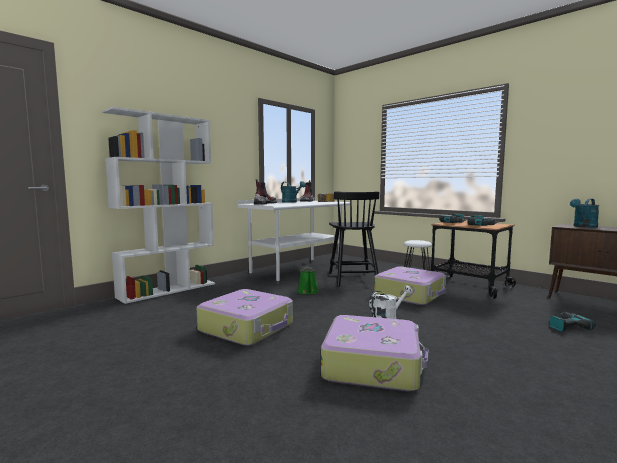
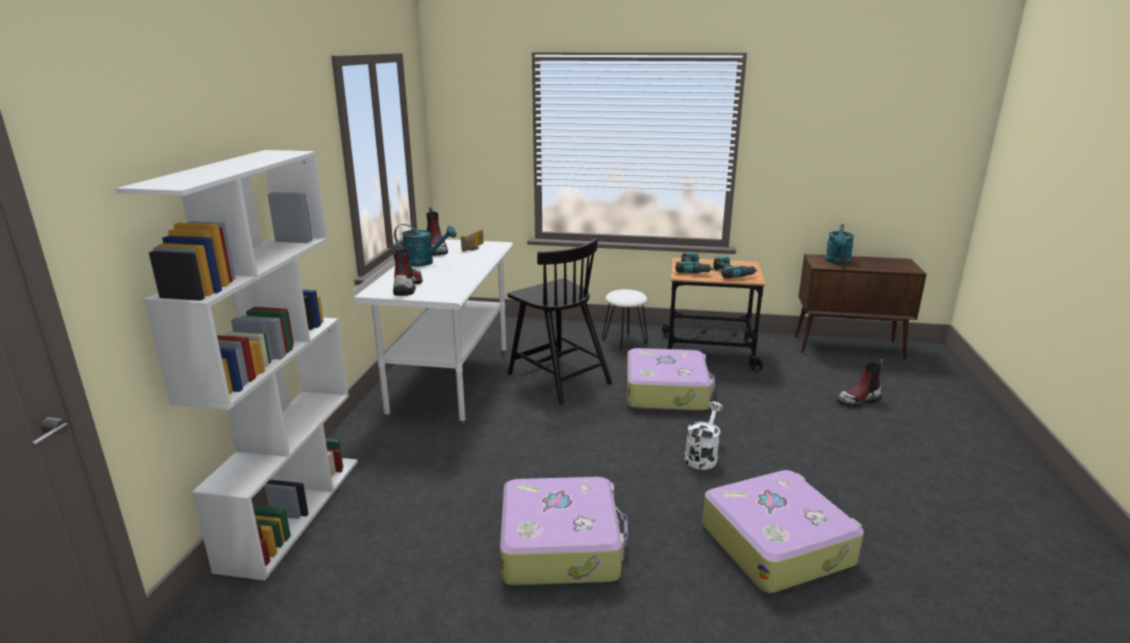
camera: 35 degrees left, 15 degrees up
(308, 292) = (536, 430): green watering can -> none
(566, 326) = (859, 400): power drill -> boot

